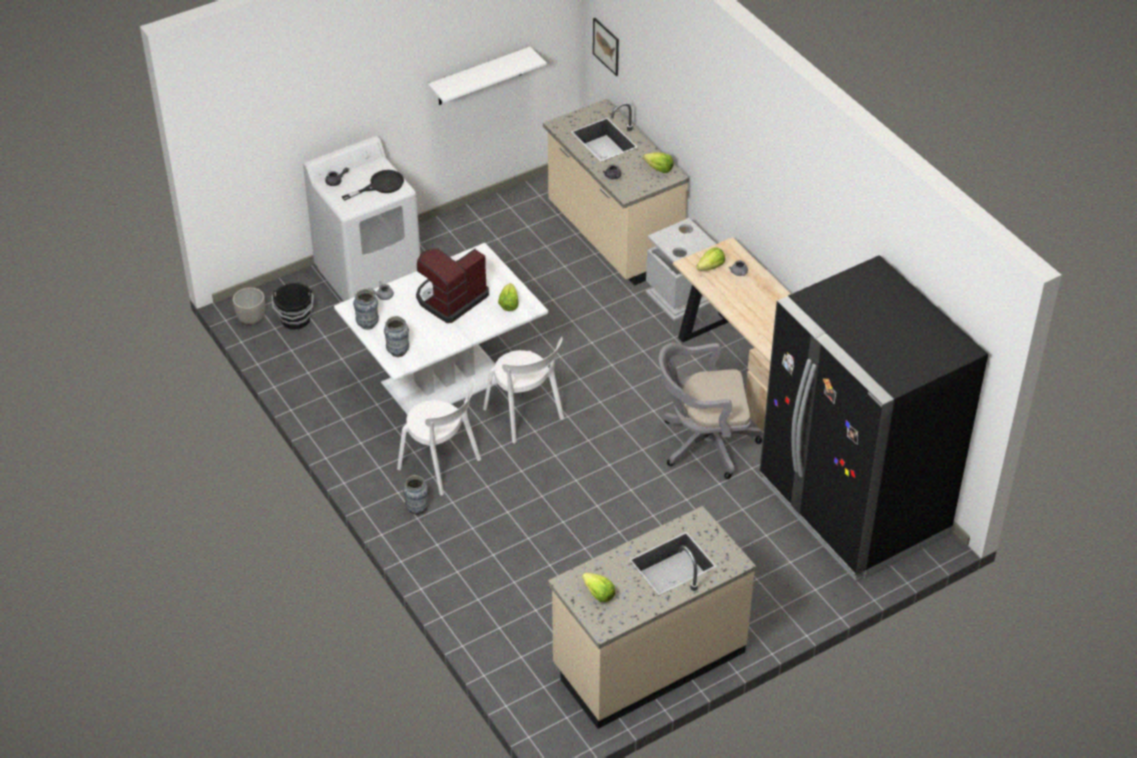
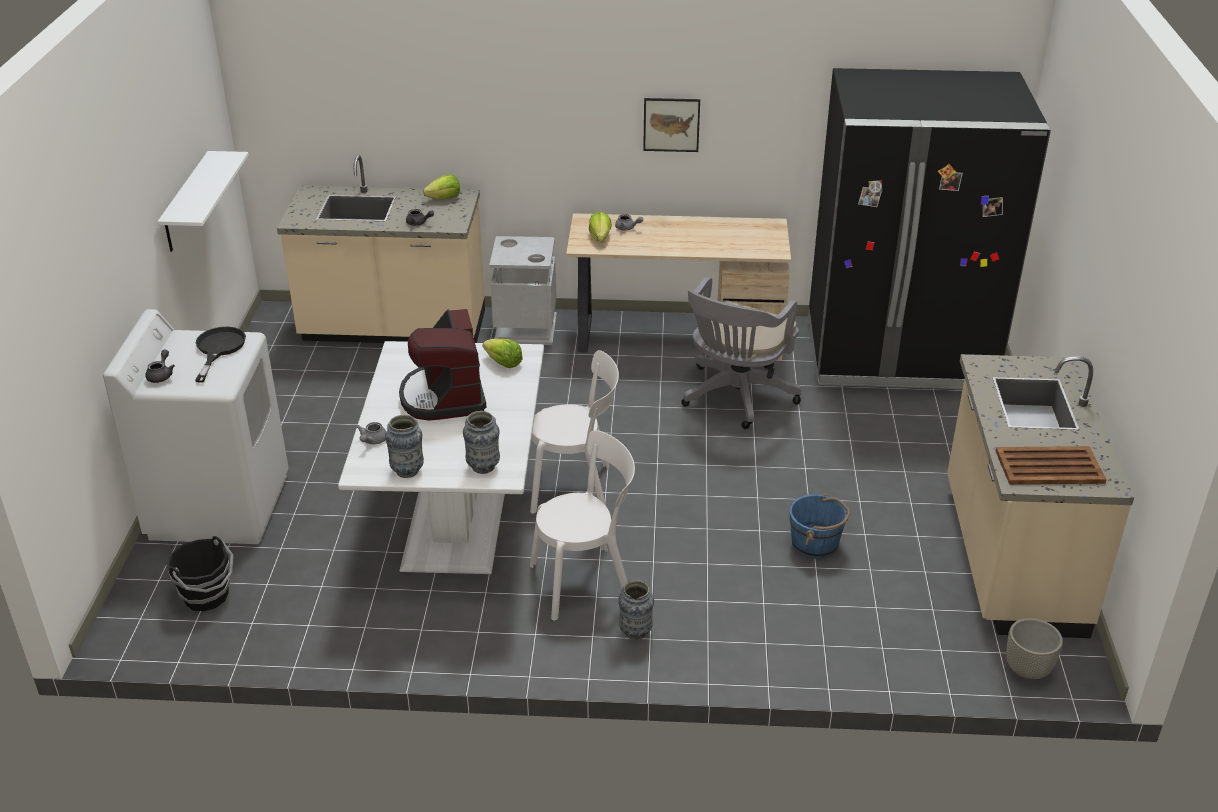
camera: 55 degrees left, 10 degrees down
(251, 319) = (152, 635): grey planter -> grey planter (1028, 670)
(574, 555) = (815, 544): none -> blue bucket
(598, 594) = (1050, 467): lettuce -> brown tray
(606, 46) = (283, 116): picture -> picture (671, 124)

